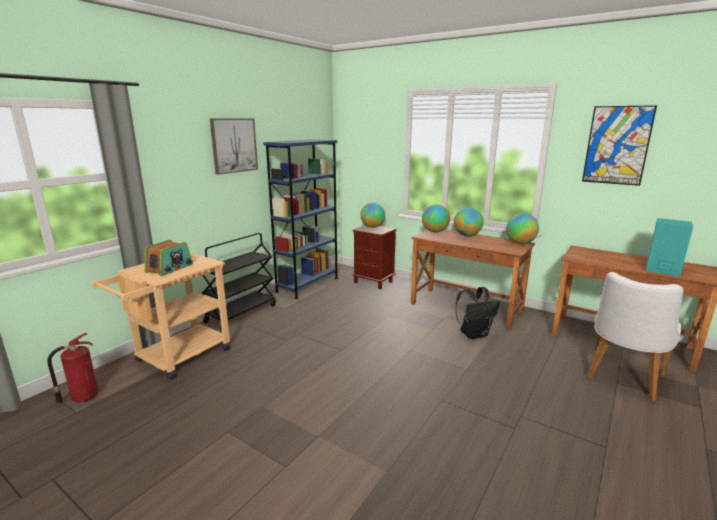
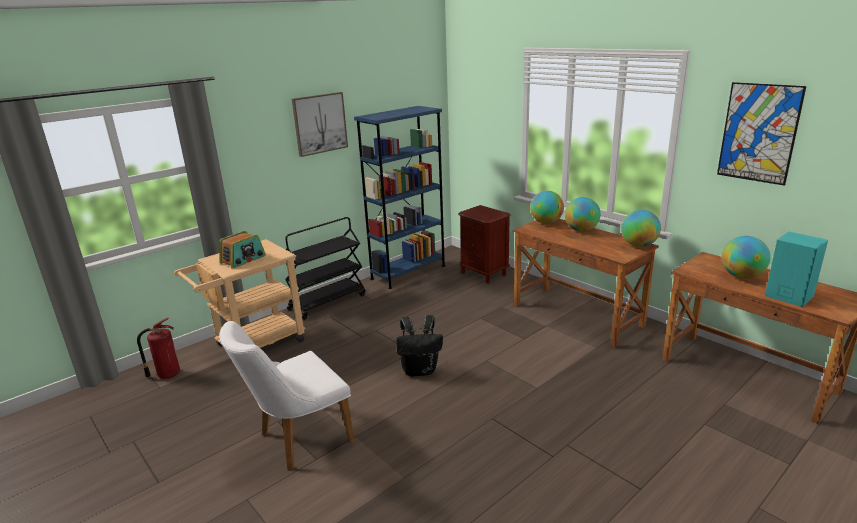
camera: 15 degrees right, 5 degrees up
(372, 227) = (483, 210): globe -> globe (741, 276)
(474, 334) = (568, 348): black backpack -> black backpack (420, 370)
(622, 379) = (714, 420): white chair -> white chair (298, 440)

